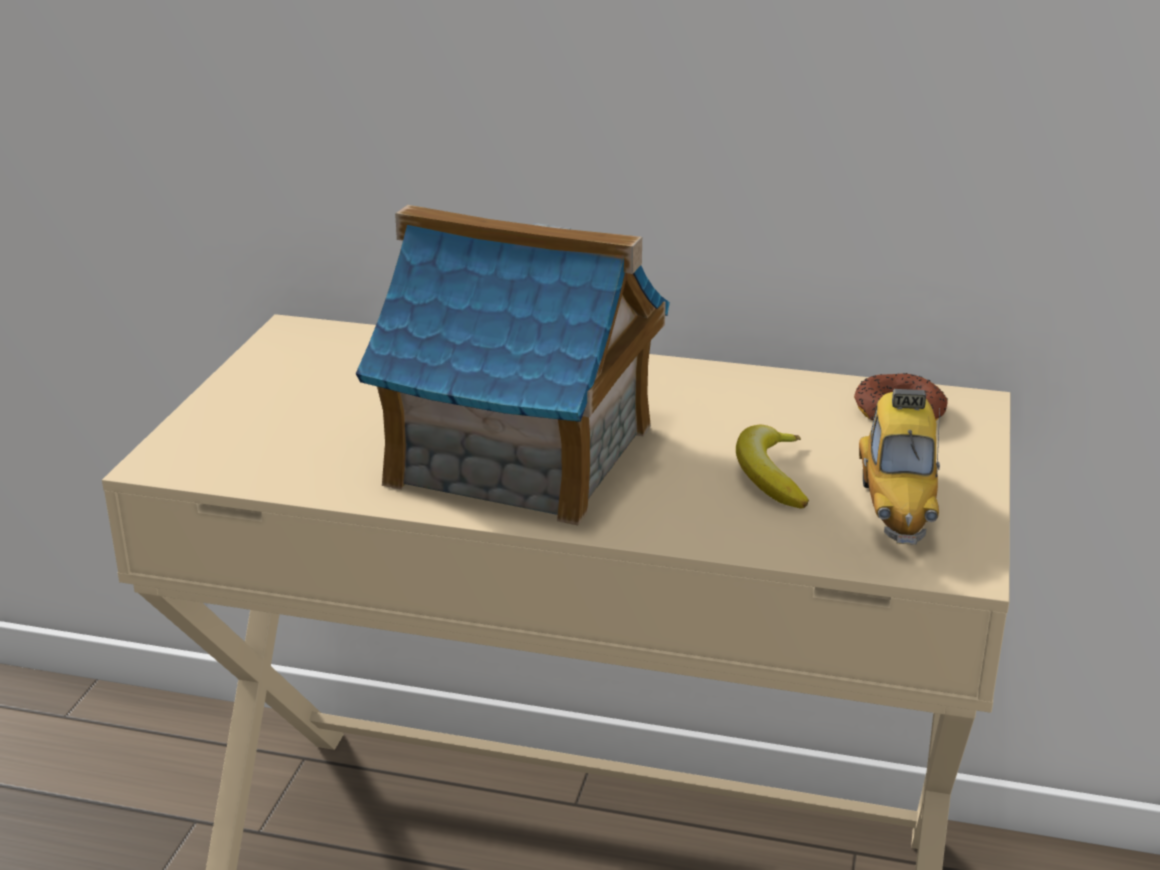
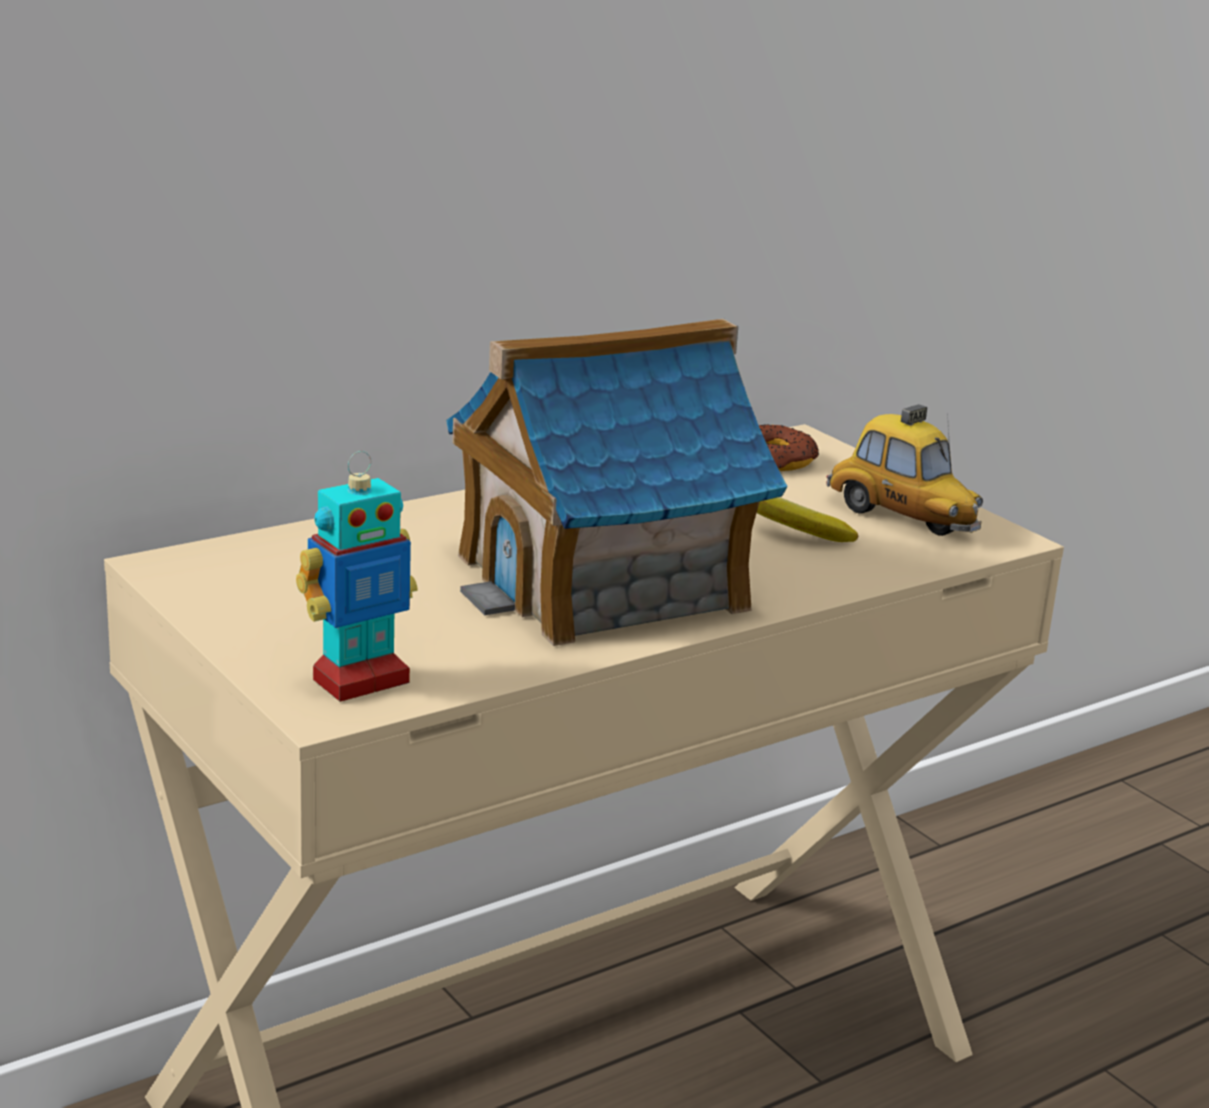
camera: 50 degrees left, 5 degrees down
(221, 453) = (359, 680): none -> toy robot

